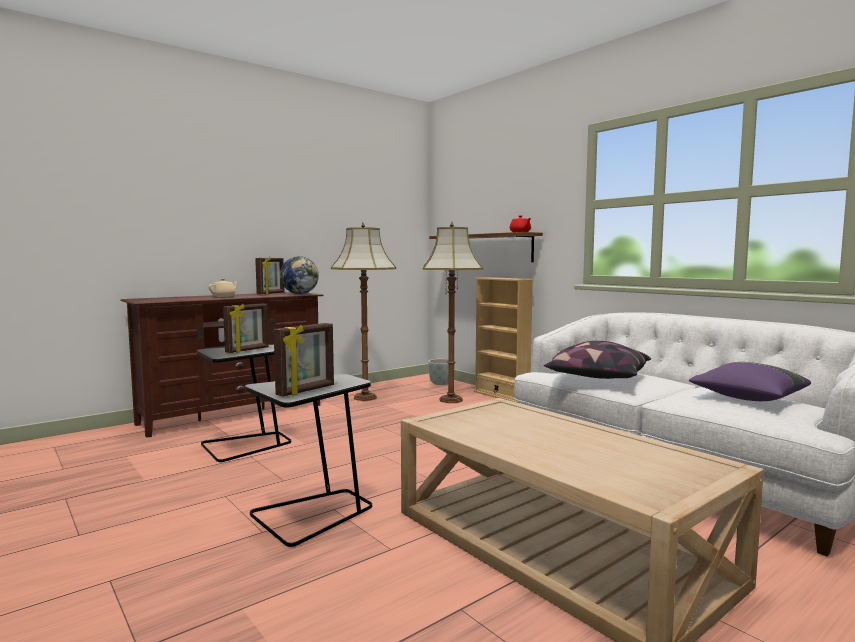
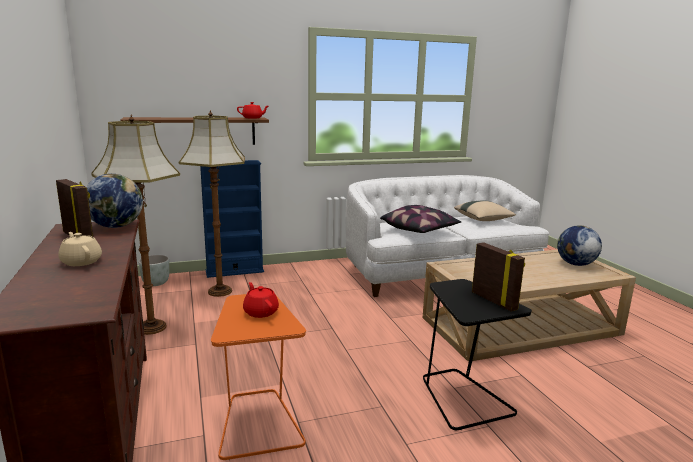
camera: 70 degrees left, 10 degrees up
(246, 446) = (258, 423): black side table -> orange side table
(247, 350) = (260, 312): picture frame -> red teapot
(501, 396) = (234, 271): beige bookcase -> blue bookcase
(657, 472) = (575, 264): none -> globe
(747, 398) = (483, 220): purple pillow -> beige pillow

